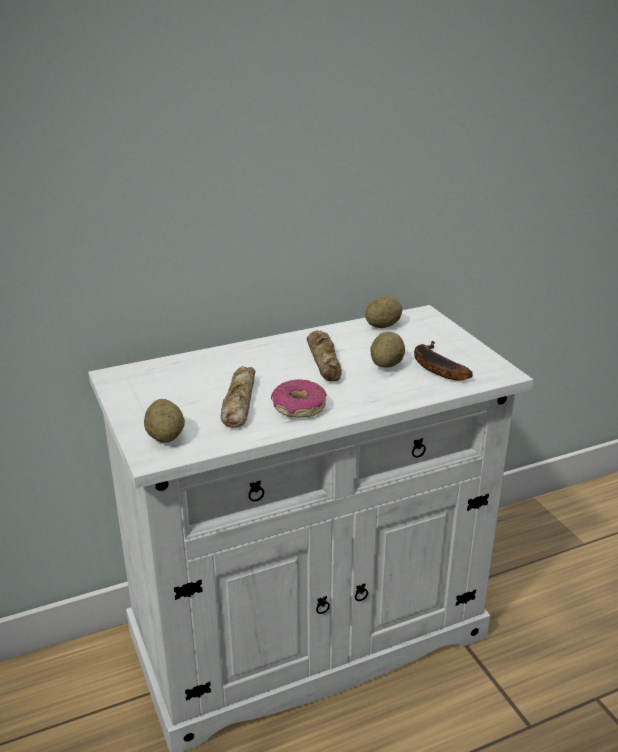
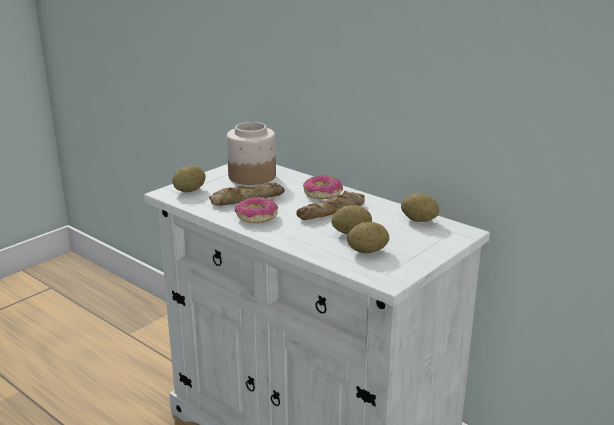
camera: 65 degrees right, 5 degrees down
(166, 384) = (251, 176): none -> jar
(270, 355) = (322, 194): none -> donut
(434, 367) = (367, 251): banana -> potato

